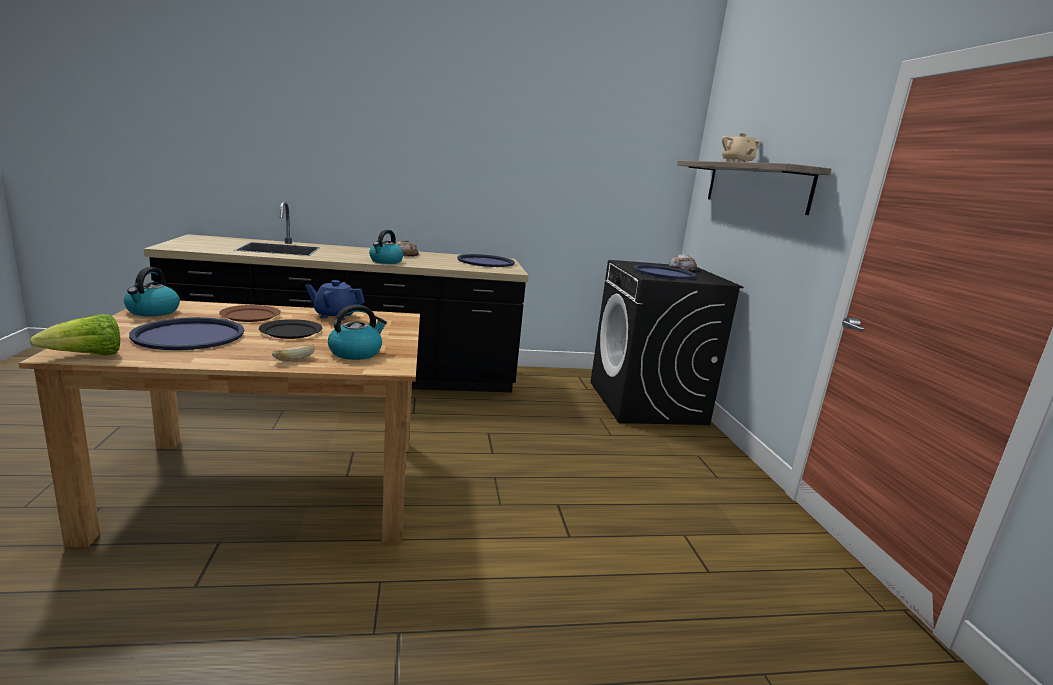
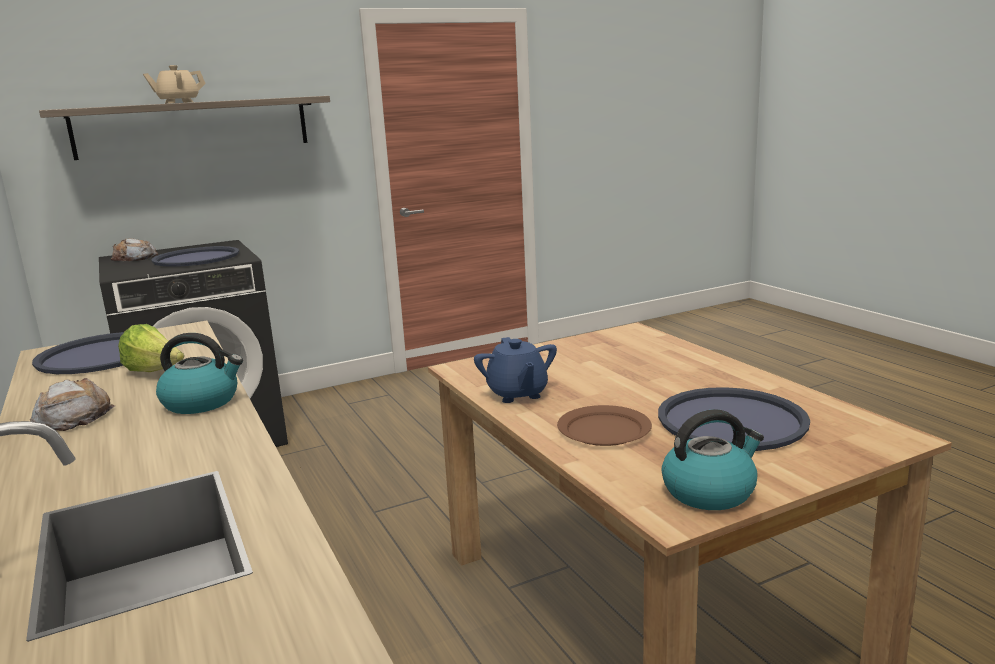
camera: 105 degrees left, 0 degrees up
(87, 356) = (872, 426): lettuce -> lettuce (156, 372)
(291, 331) = (619, 388): black plate -> none
(294, 359) = (689, 359): bread -> none
(356, 352) = (625, 348): kettle -> none

